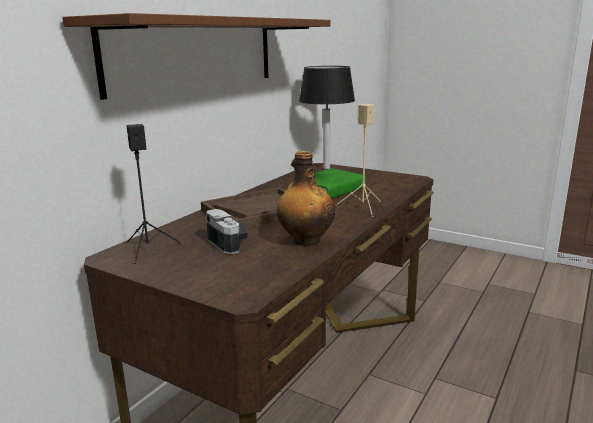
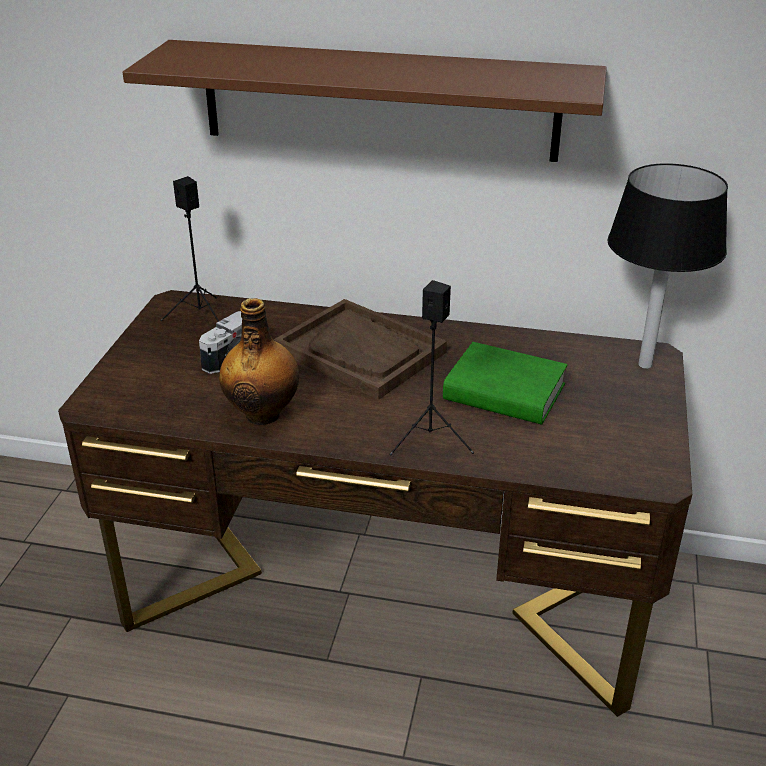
camera: 70 degrees right, 15 degrees up
(363, 207) = (429, 440): beige speaker -> black speaker

